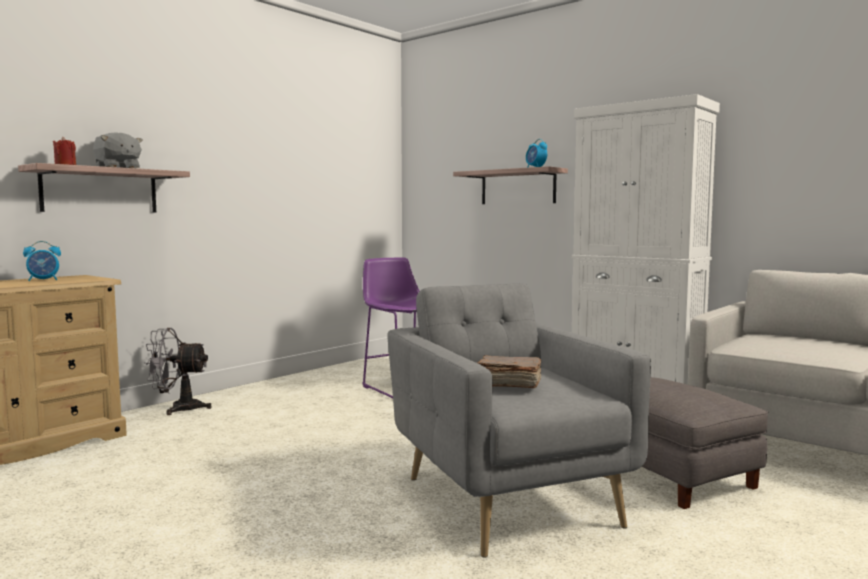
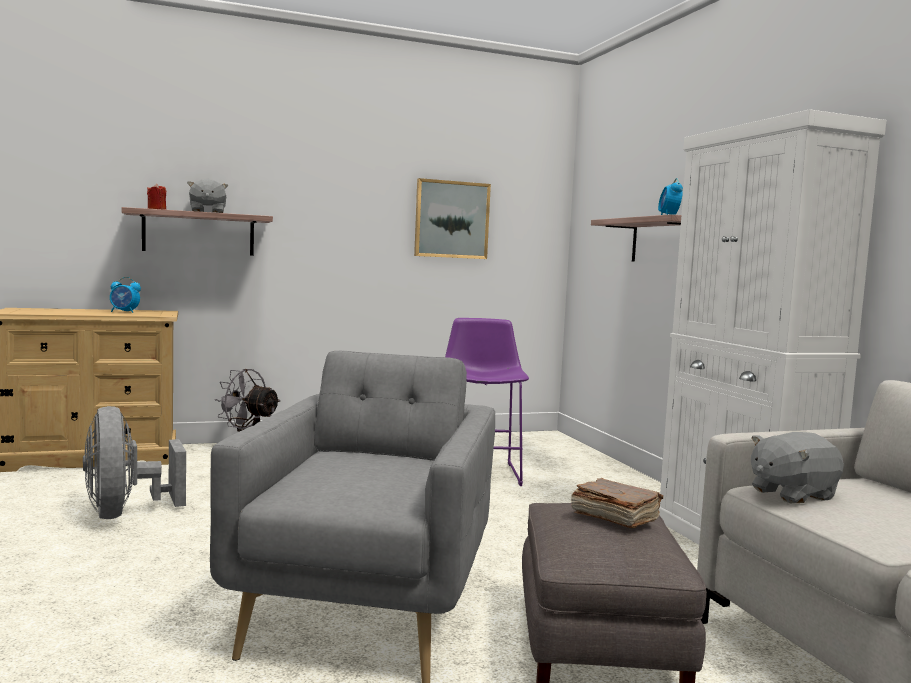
camera: 30 degrees right, 0 degrees up
(166, 485) = (125, 513): none -> grey fan
(320, 173) = (451, 219): none -> picture
(507, 384) = (339, 473): brown book -> brown book (614, 517)
(753, 347) = (791, 494): none -> grey plush toy

